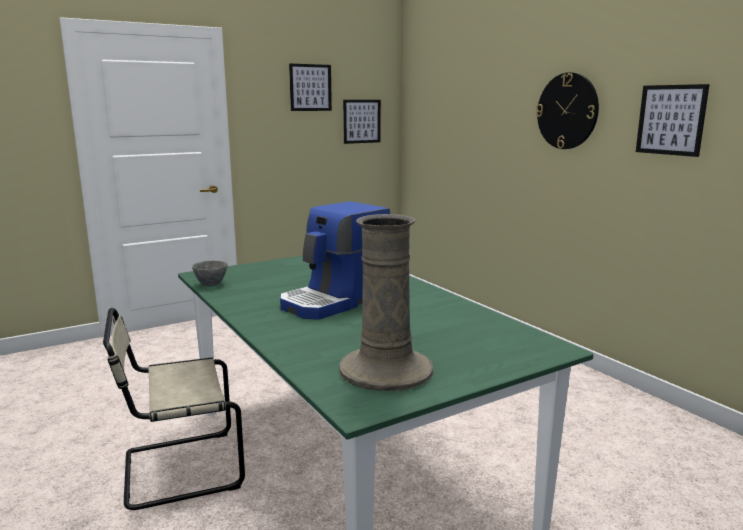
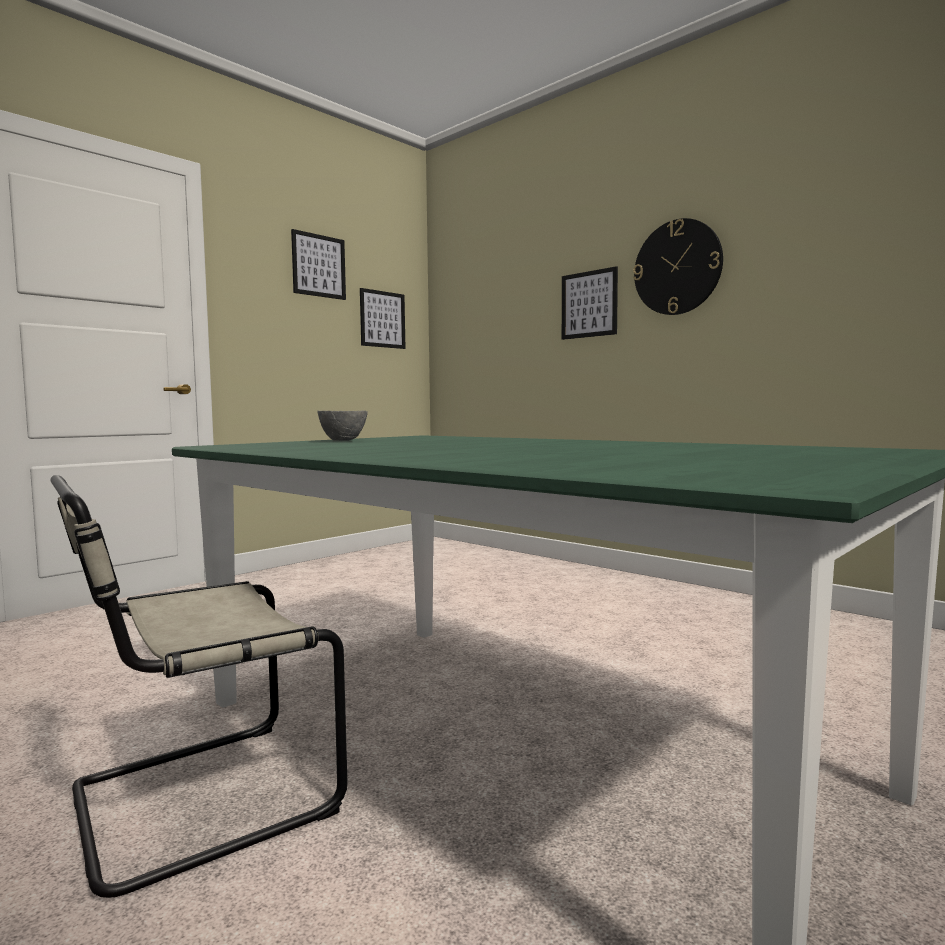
camera: 15 degrees left, 10 degrees down
(210, 284) = (245, 448): grey bowl -> grey bowl (342, 440)
(335, 301) = (489, 447): coffee machine -> none
(387, 370) = (729, 465): beige vase -> none
(671, 120) = (830, 250): picture -> picture (589, 304)

